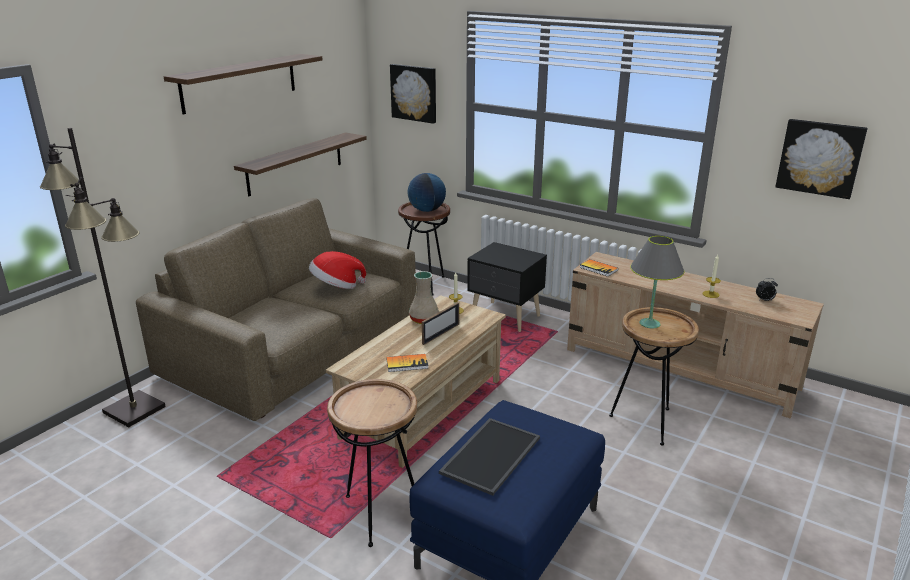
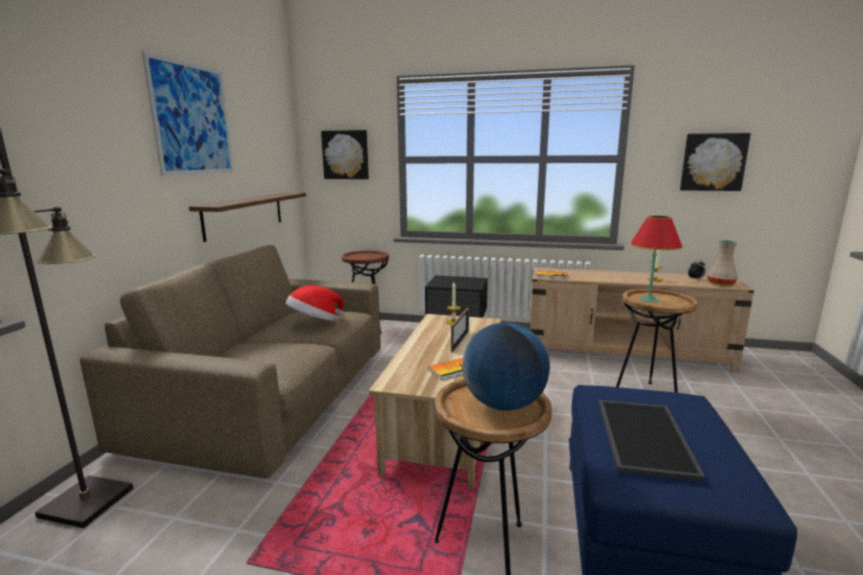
camera: 20 degrees left, 10 degrees down
(240, 82) = (192, 119): shelf -> picture
(424, 319) = (431, 332): beige vase -> beige vase (720, 283)
(427, 210) = (368, 256): globe -> globe (503, 404)
(649, 323) = (648, 299): grey table lamp -> red table lamp

